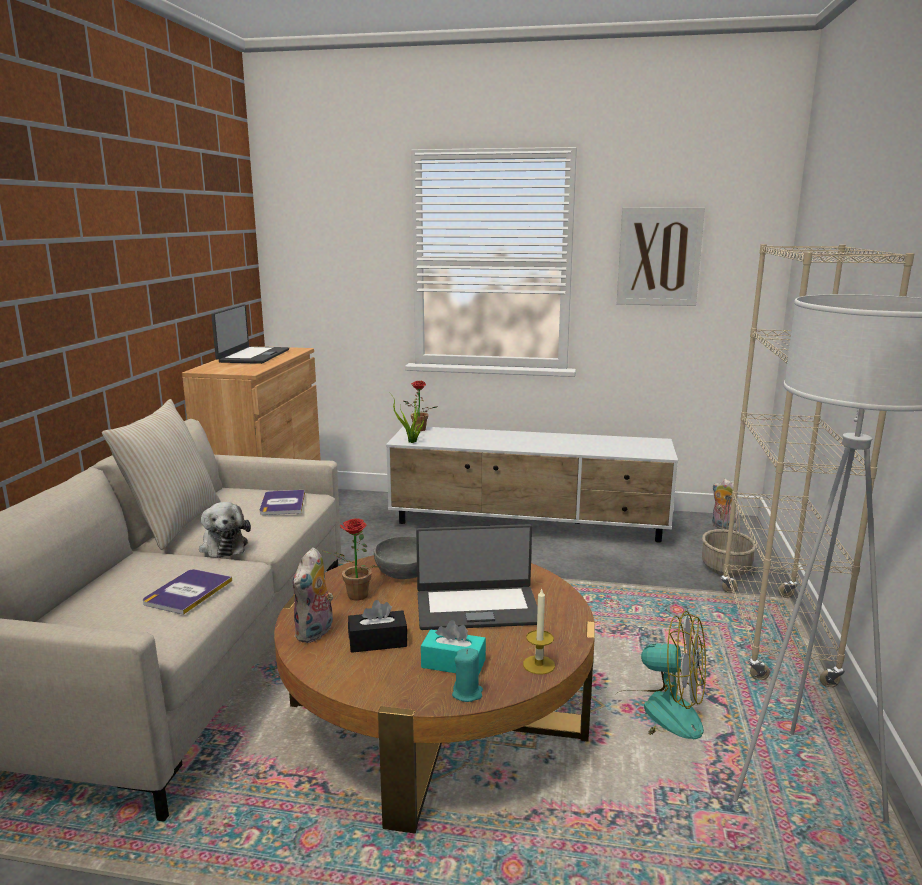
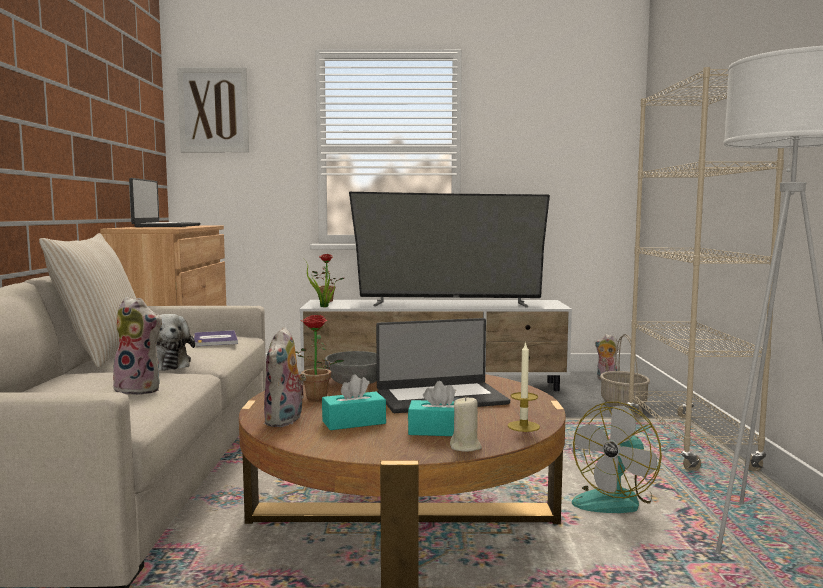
camera: 10 degrees left, 10 degrees down
(187, 592) = (141, 389): book -> plush toy
(377, 641) = (354, 422): black tissue box -> turquoise tissue box
(467, 693) = (465, 447): turquoise candle -> beige candle
(545, 443) = (449, 304): none -> television
(657, 713) = (614, 500): fan -> fan turned 120 degrees clockwise
(659, 257) = (535, 142): picture -> picture (213, 110)

